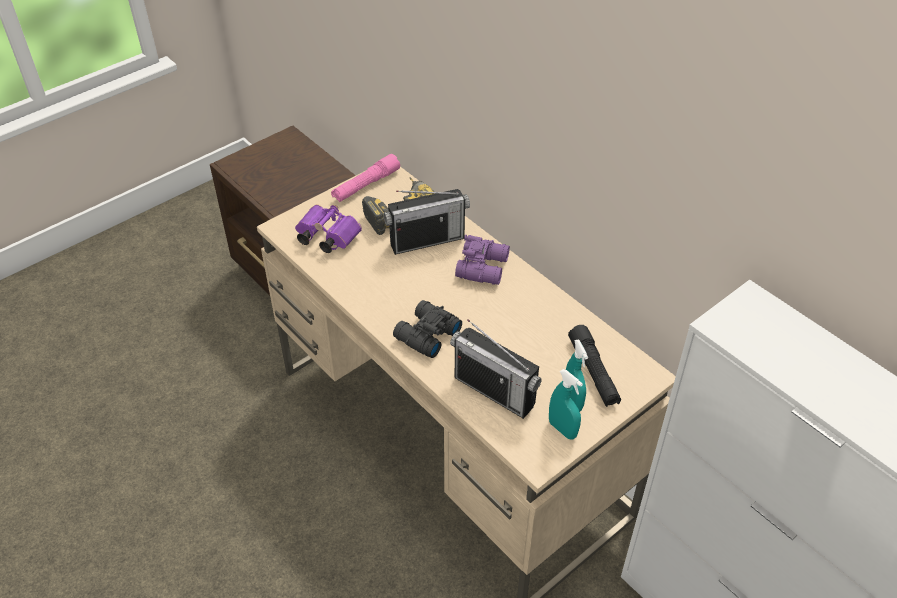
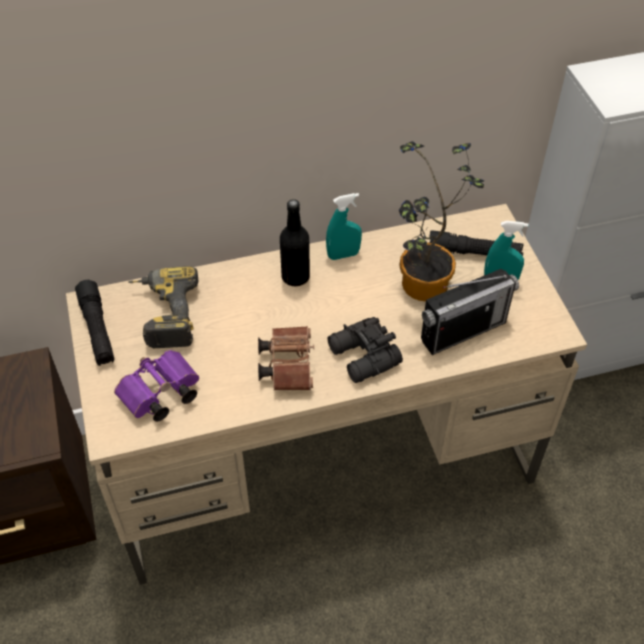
camera: 65 degrees left, 5 degrees up
(366, 185) = (97, 329): pink flashlight -> black flashlight
(392, 293) = (287, 364): none -> brown binoculars
(427, 240) = (226, 308): radio -> none
(484, 267) = (295, 277): purple binoculars -> black bottle
(523, 348) = (421, 289): none -> potted plant
(562, 429) = (529, 300): turquoise spray bottle -> turquoise spray bottle (343, 255)

